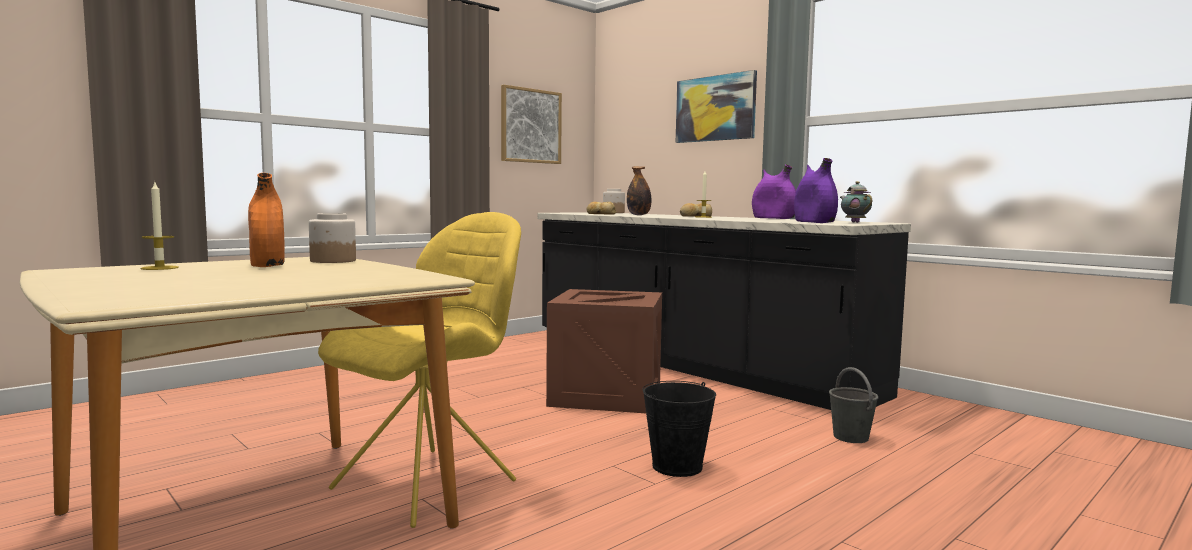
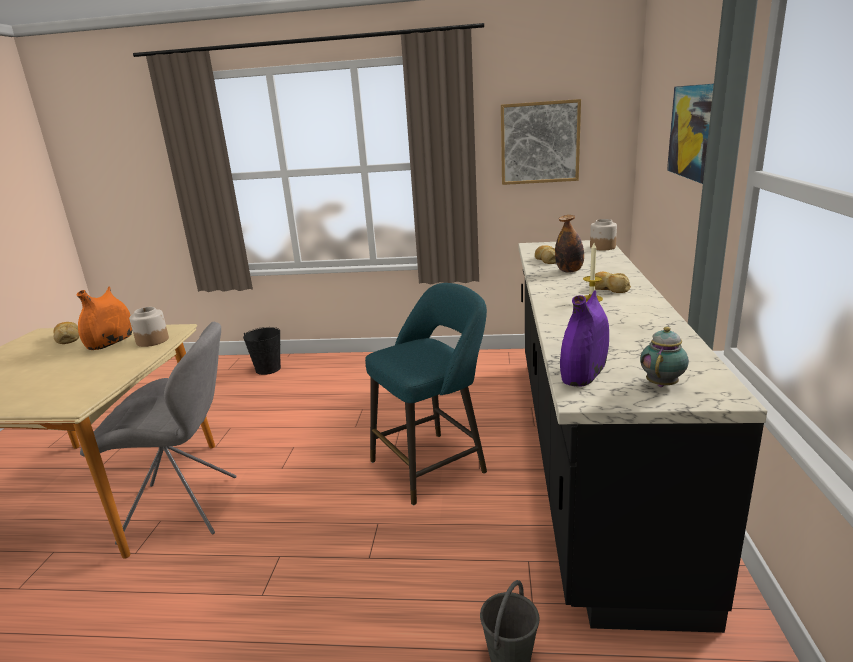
camera: 50 degrees right, 15 degrees up
(159, 268) = (68, 338): candle -> bread
(430, 483) = (185, 508): yellow chair -> grey chair
(606, 395) = (433, 464): crate -> turquoise stool
(677, 466) = (307, 587): black bucket -> black bucket (268, 369)
(773, 218) = (662, 321): purple vase -> none

